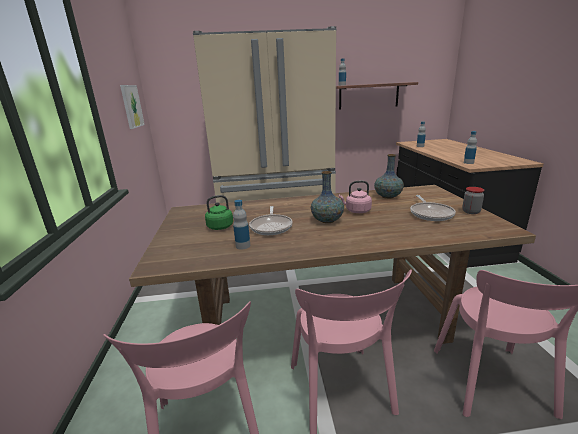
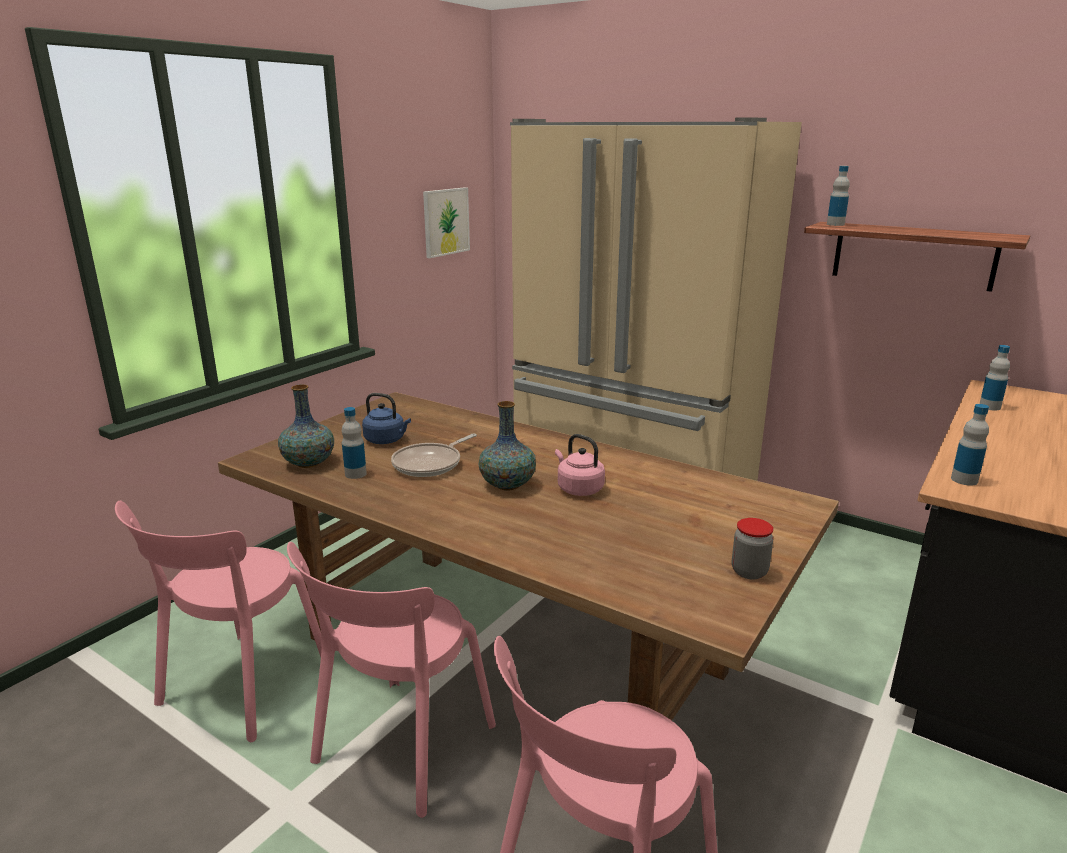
camera: 40 degrees right, 0 degrees up
(222, 226) = (386, 440): green kettle -> blue kettle
(387, 196) = (685, 487): vase -> vase (308, 463)
(430, 214) = (672, 542): frying pan -> none

